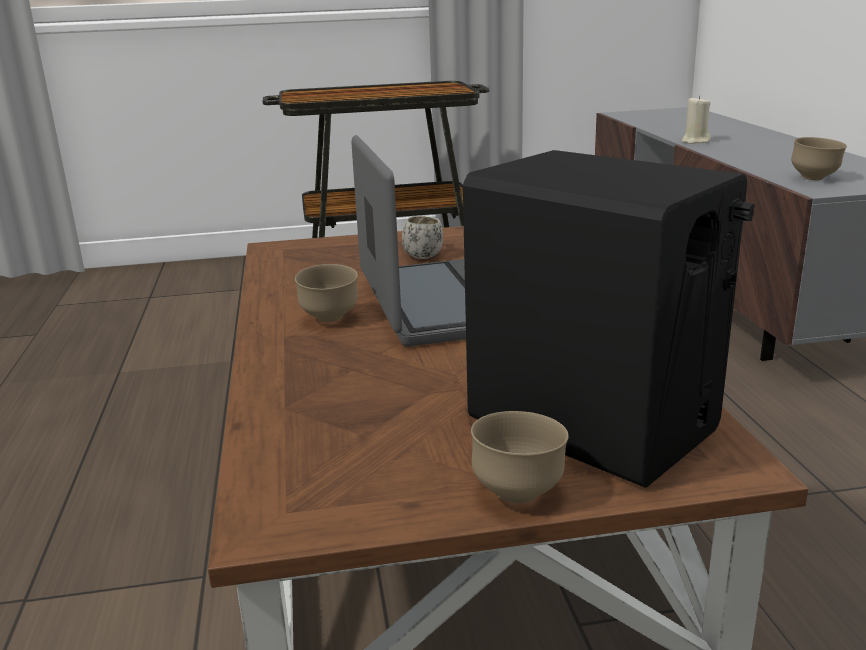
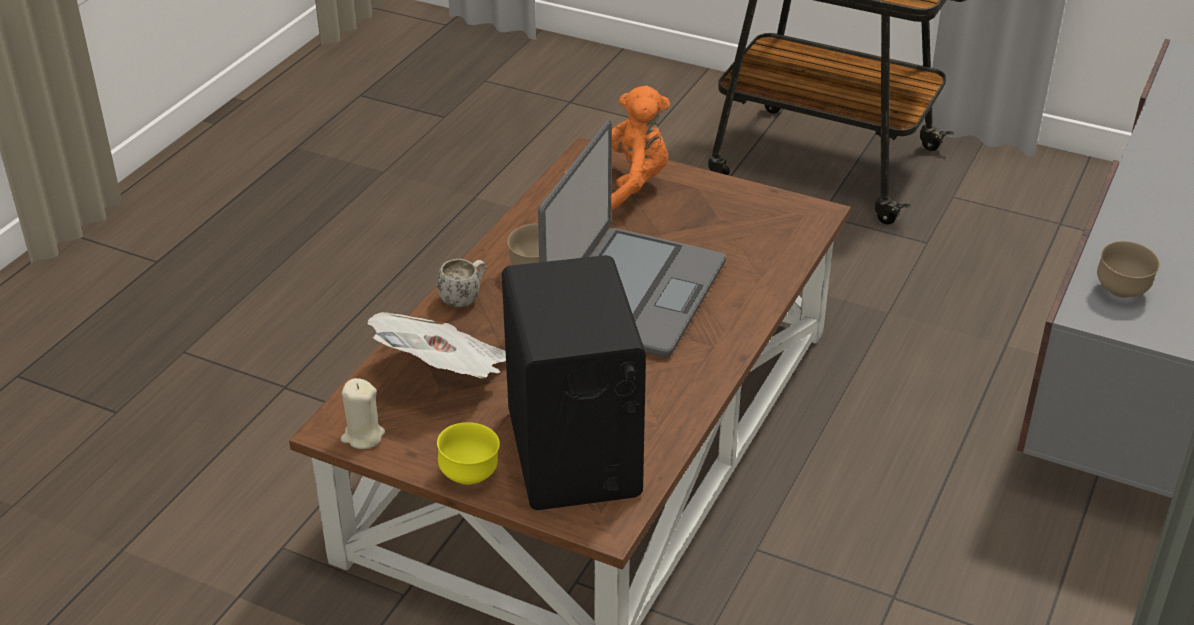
camera: 35 degrees right, 15 degrees up
(336, 256) = (624, 189): none -> orange plush toy
(346, 417) = (446, 374): none -> newspaper
(424, 254) = (694, 219): white mug -> white mug (464, 298)
(518, 493) = (470, 476): brown bowl -> yellow bowl
(695, 141) = (1147, 163): beige candle -> beige candle (363, 436)

